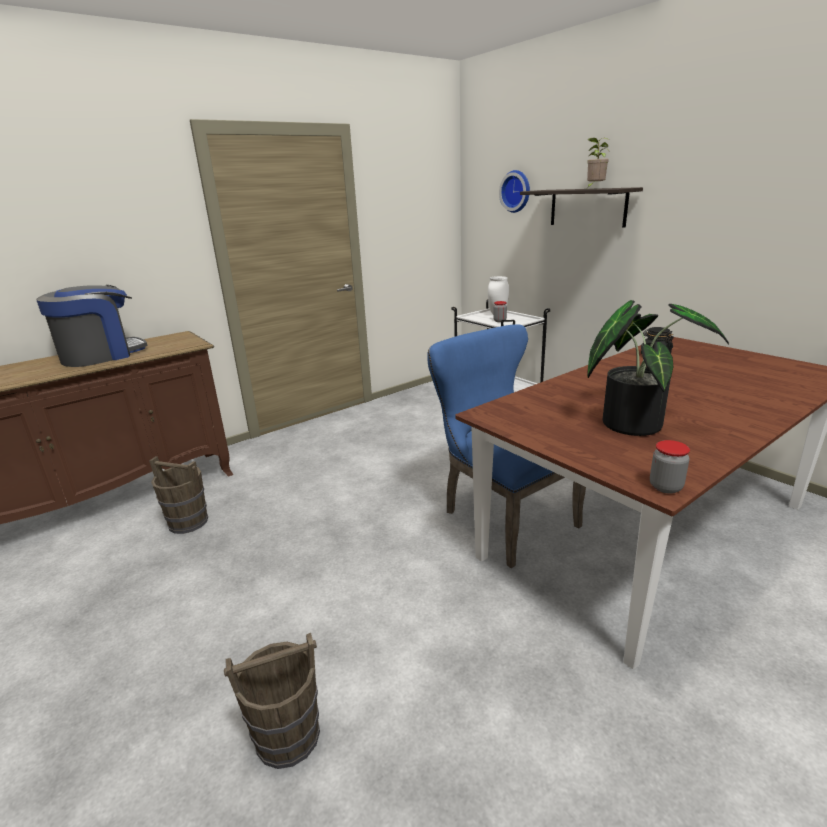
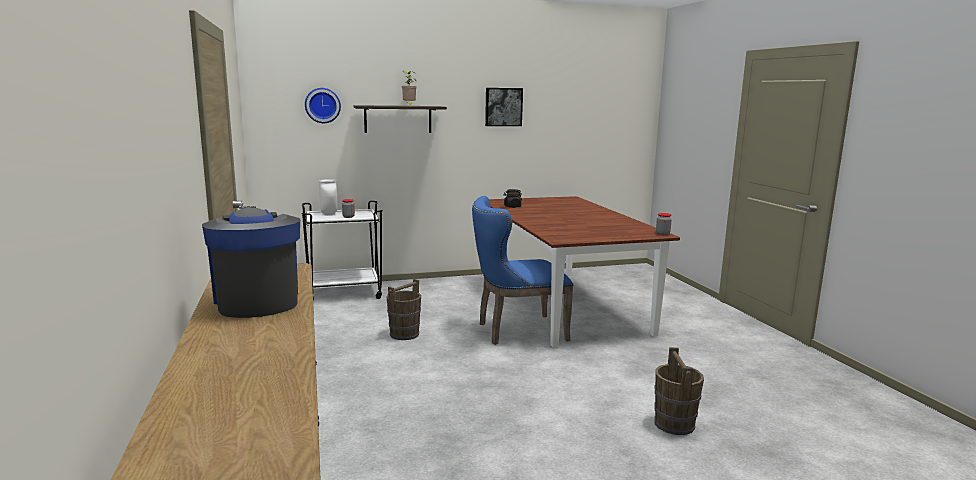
camera: 70 degrees left, 10 degrees down
(188, 522) = (389, 455): brown bucket -> brown bucket (404, 334)
(634, 422) = (597, 225): potted plant -> none
(747, 185) = (503, 107): none -> picture

